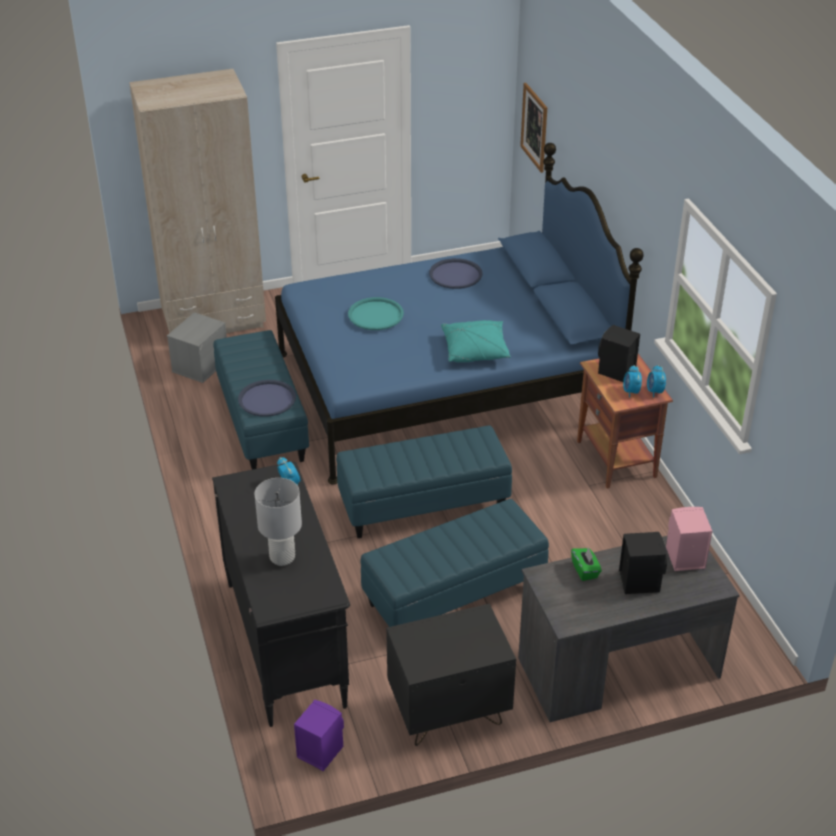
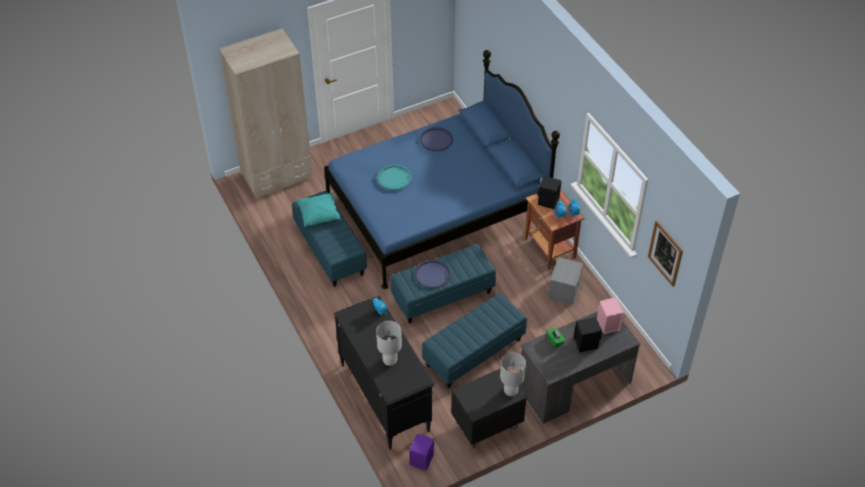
camera: 10 degrees left, 10 degrees up
(200, 364) = (278, 212): grey storage box -> grey storage box (564, 290)
(267, 399) = (338, 243): blue tray -> blue tray (432, 274)
(475, 350) = (461, 196): turquoise pillow -> turquoise pillow (319, 214)
(490, 645) = (511, 392): none -> grey table lamp
(534, 127) = (472, 33): picture -> picture (665, 253)

